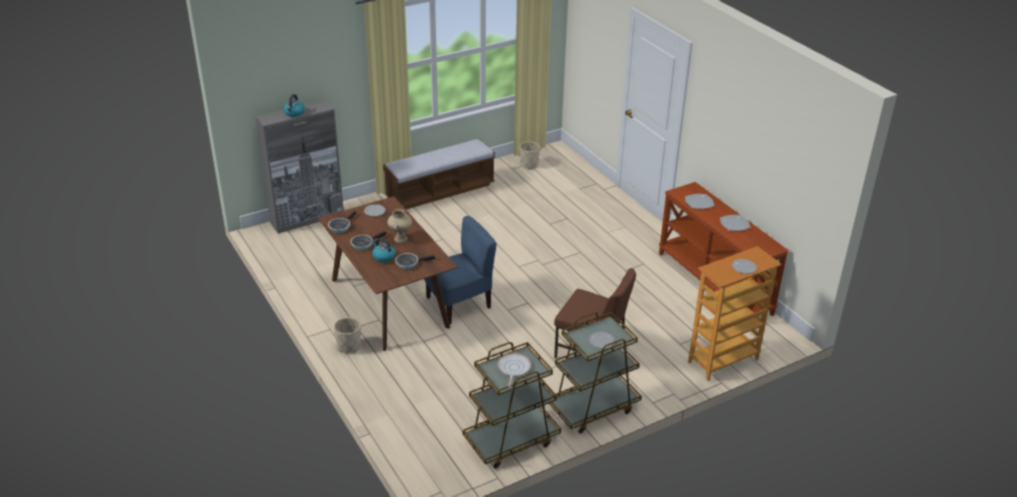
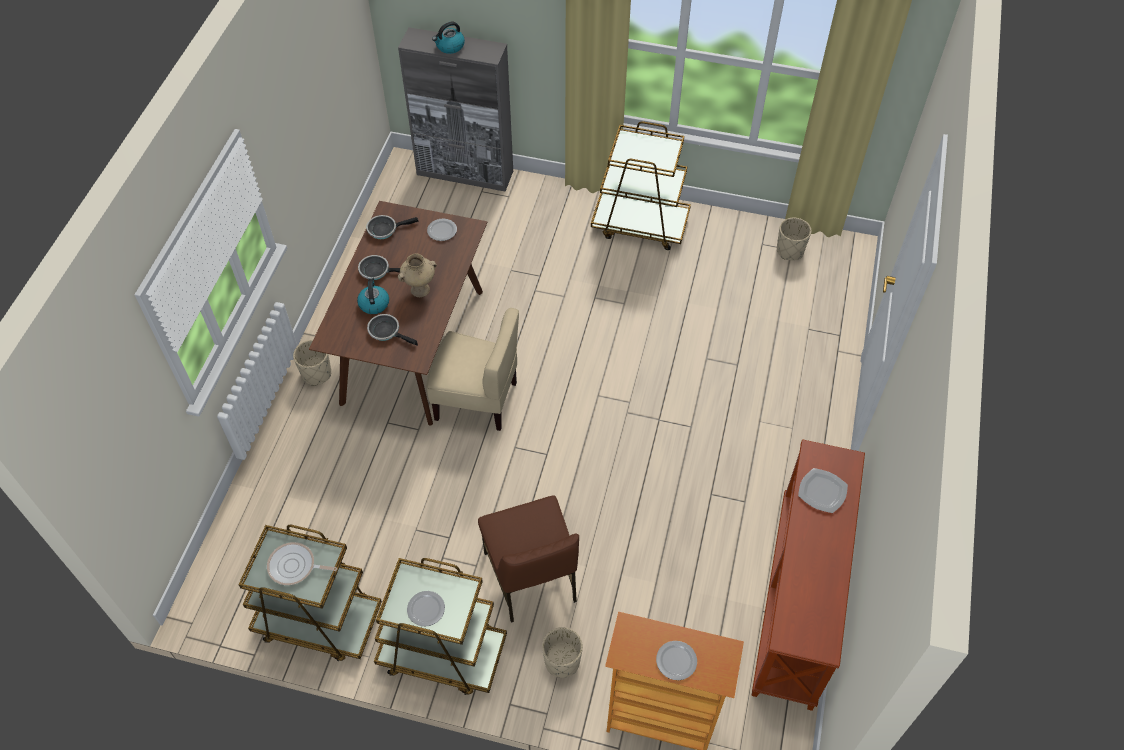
camera: 45 degrees right, 20 degrees up
(440, 191) = (640, 225): bench -> brown cart
(459, 304) = (477, 400): blue chair -> beige chair
(513, 369) = (294, 567): frying pan -> frying pan turned 135 degrees counterclockwise
(652, 371) = (562, 661): none -> beige planter
(734, 224) = (823, 563): plate -> none

